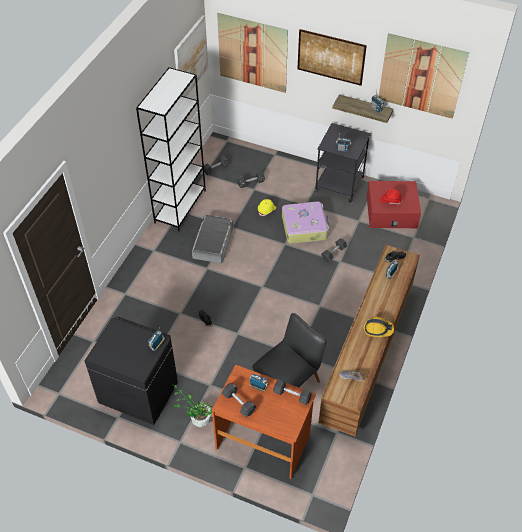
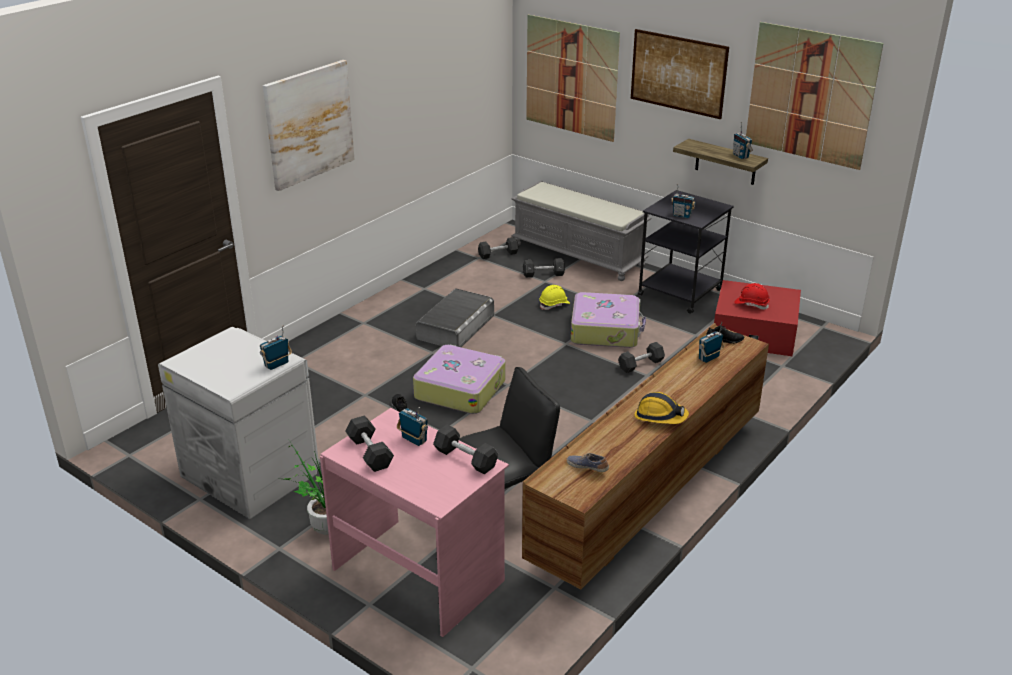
camera: 15 degrees right, 20 degrees down
(139, 389) = (252, 472): black washing machine -> white washing machine
(180, 206) = (427, 284): white bookcase -> none
(190, 58) = (479, 70): picture -> picture (309, 124)
(235, 296) = (460, 389): none -> suitcase
(263, 441) = (419, 574): brown desk -> pink desk
(267, 159) = (579, 255): none -> grey bench

